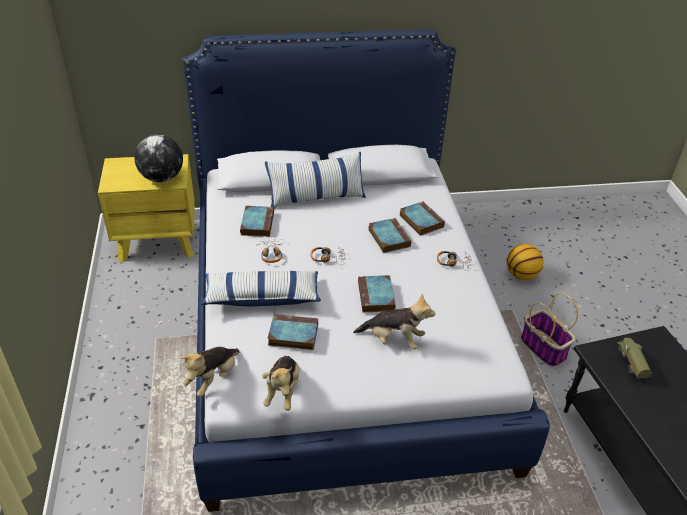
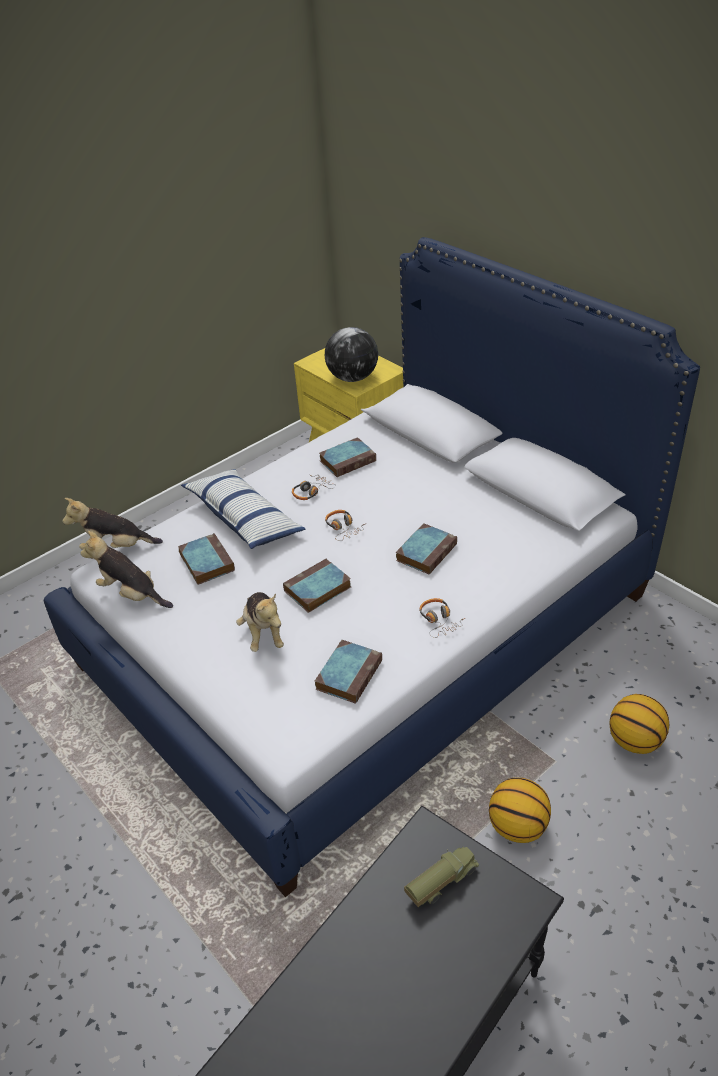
camera: 60 degrees right, 0 degrees up
(282, 391) = (132, 594): plush toy -> plush toy turned 60 degrees clockwise
(316, 197) = (435, 472): pillow -> none
(420, 220) = (487, 560): book -> book (349, 673)
(544, 348) = (518, 827): basket -> basketball

